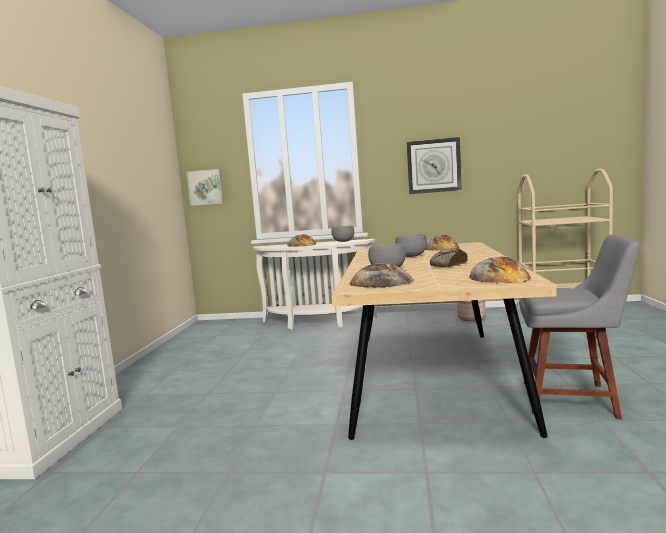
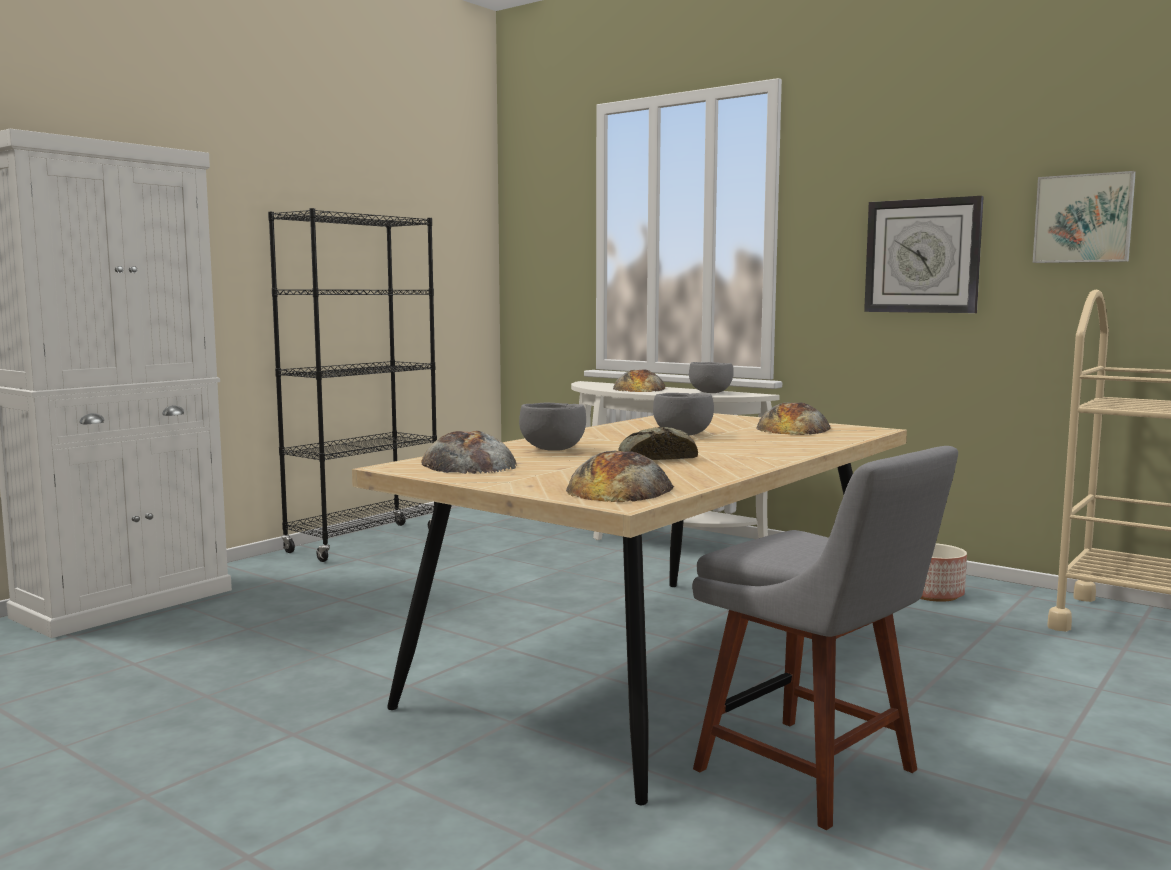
camera: 30 degrees right, 0 degrees up
(160, 360) = (364, 542): none -> black bookcase
(206, 187) = (531, 269): picture -> picture (1083, 218)

